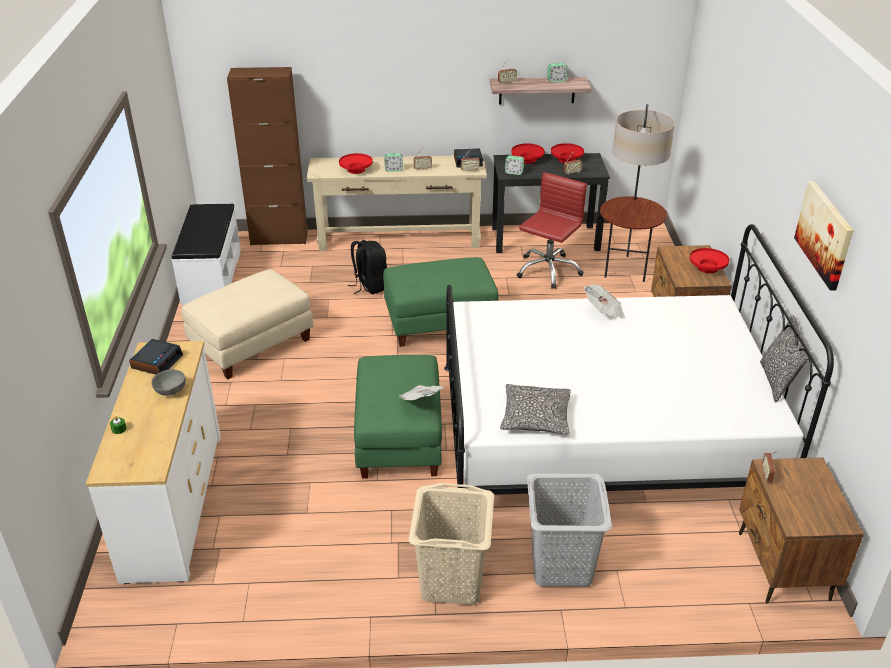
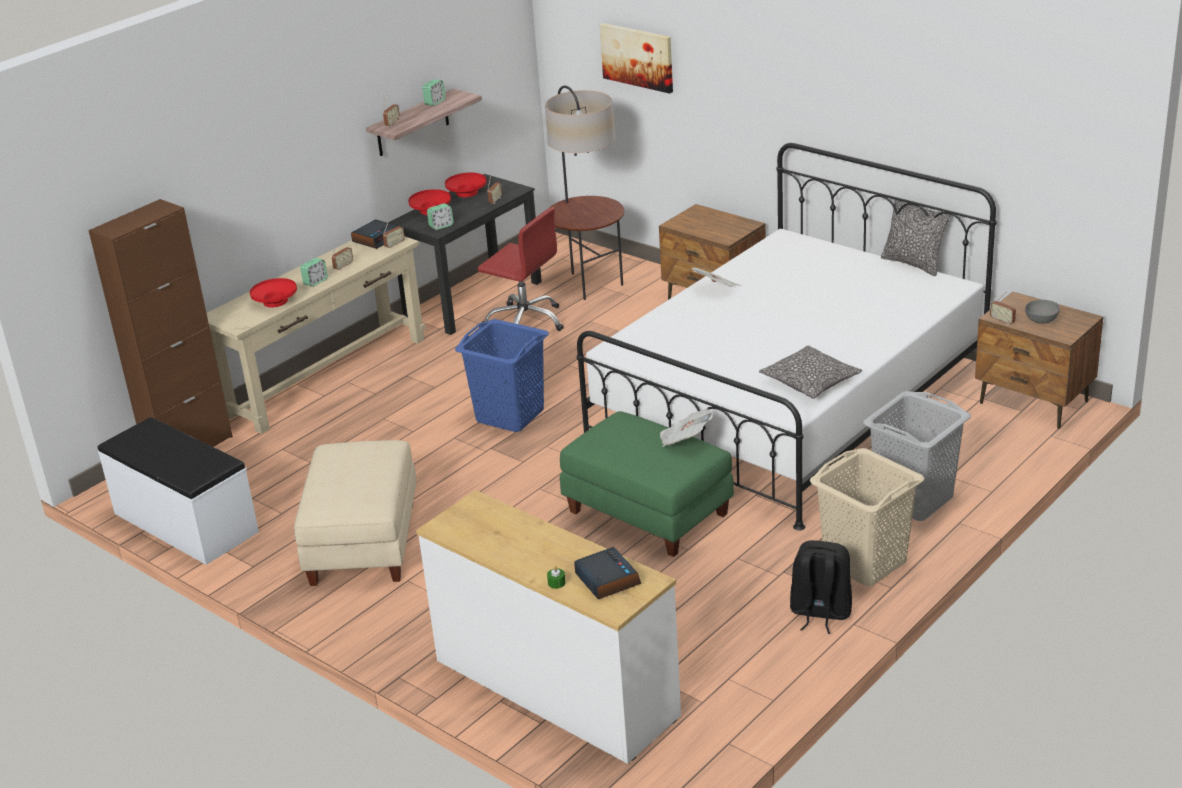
camera: 45 degrees left, 5 degrees down
(157, 361) = (471, 528): alarm clock -> alarm clock (606, 579)
(170, 391) = (537, 534): grey bowl -> grey bowl (1042, 321)
(369, 286) = (381, 429): black backpack -> black backpack (820, 613)
(440, 322) = (510, 415): green ottoman -> blue laundry basket
(548, 270) = (525, 322): red office chair -> red office chair turned 135 degrees clockwise
(707, 268) = (725, 220): red bowl -> none
(825, 234) = (914, 103): picture -> picture (637, 57)

